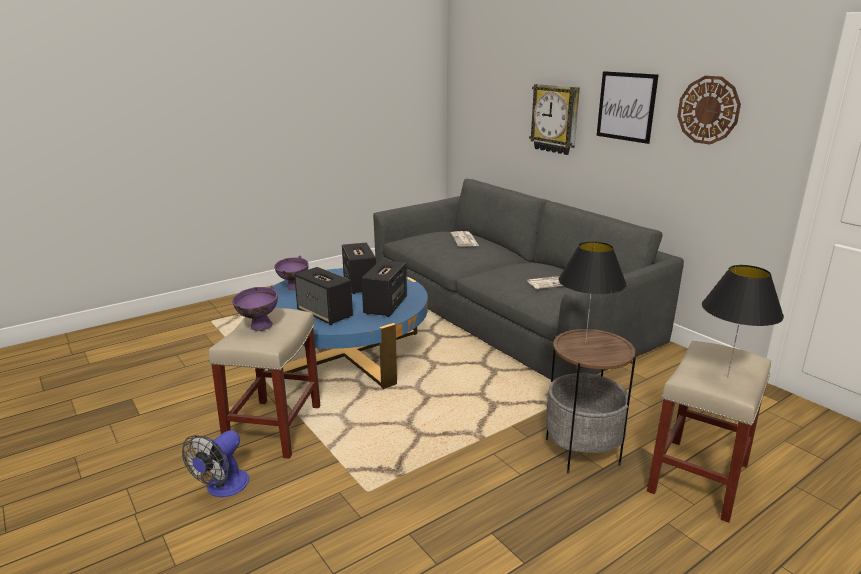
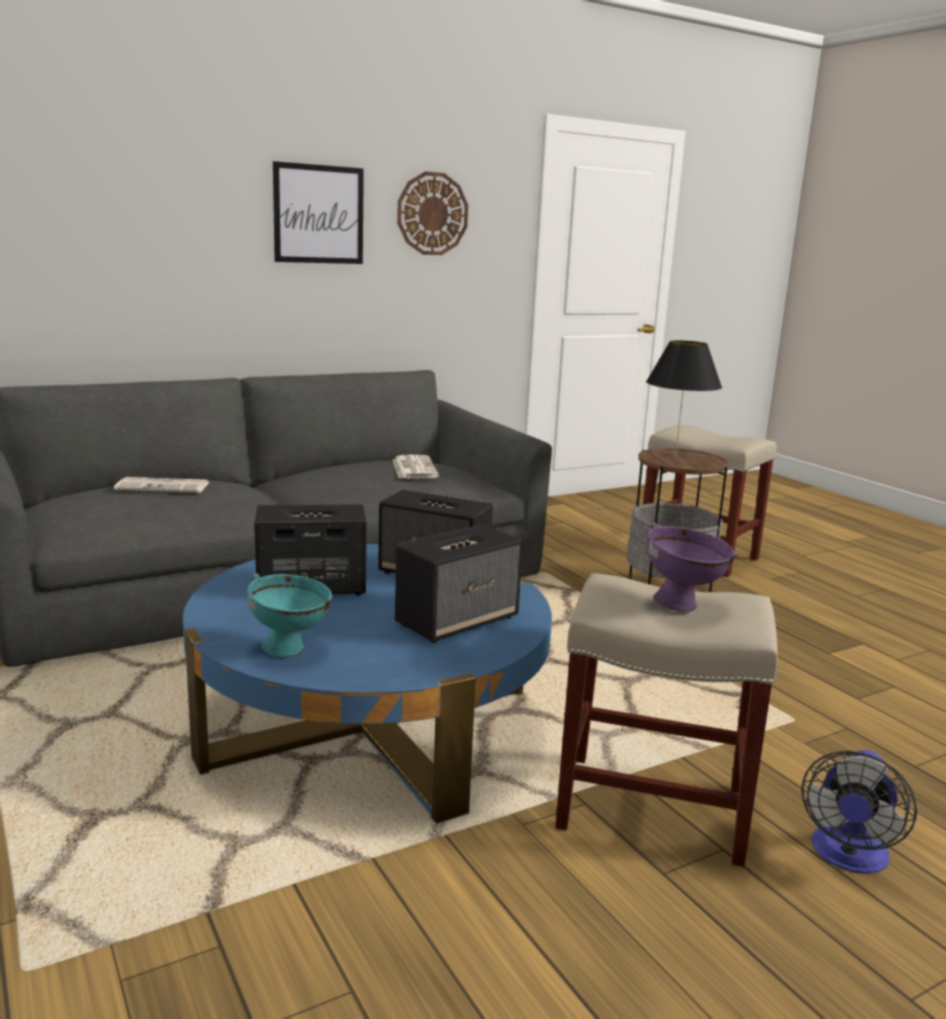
camera: 85 degrees left, 5 degrees down
(222, 488) = (847, 857): fan -> fan turned 90 degrees clockwise
(293, 288) = (292, 651): purple bowl -> turquoise bowl
(555, 119) = (181, 242): wall clock -> none
(727, 377) = (734, 436): black table lamp -> none

